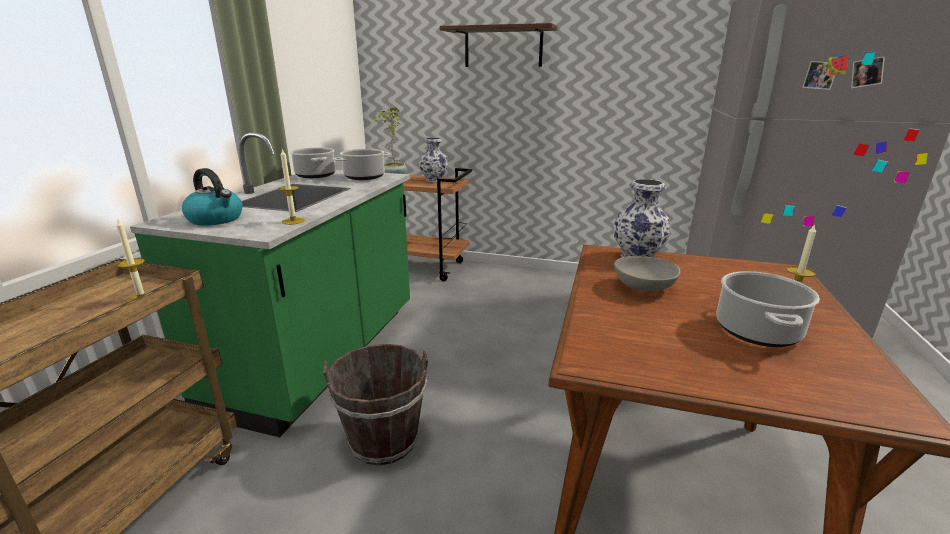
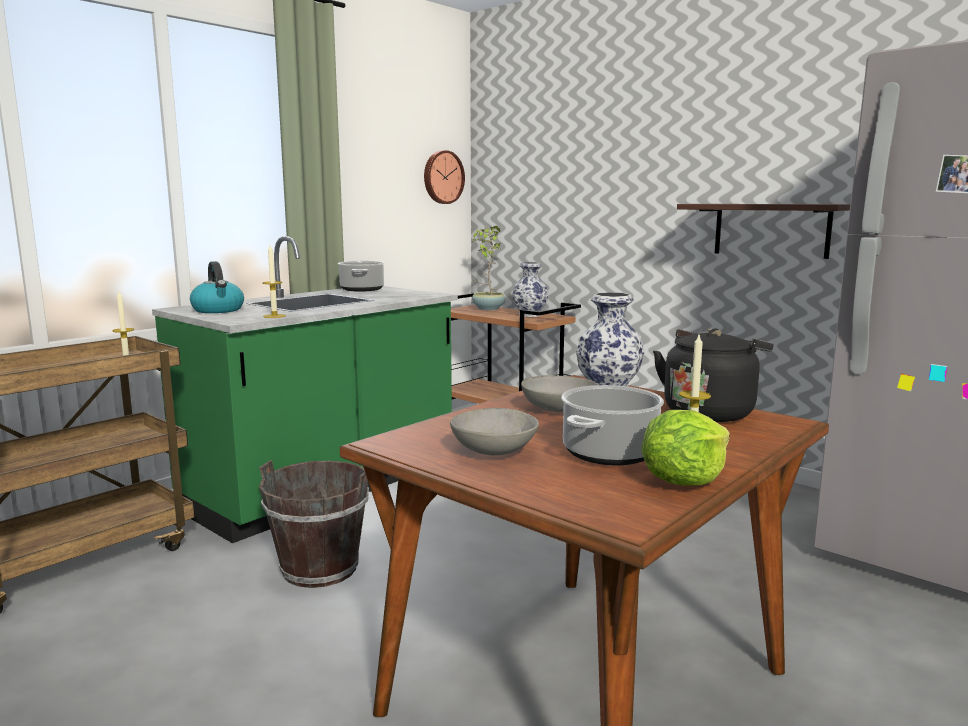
camera: 25 degrees right, 10 degrees down
(341, 64) = (442, 177): none -> wall clock
(364, 177) = (405, 293): cooking pot -> none
(503, 47) = (622, 153): shelf -> shelf (771, 230)
(683, 351) = (493, 451): none -> grey bowl
(734, 269) = (710, 412): none -> black kettle
(849, 350) = (684, 480): none -> lettuce

